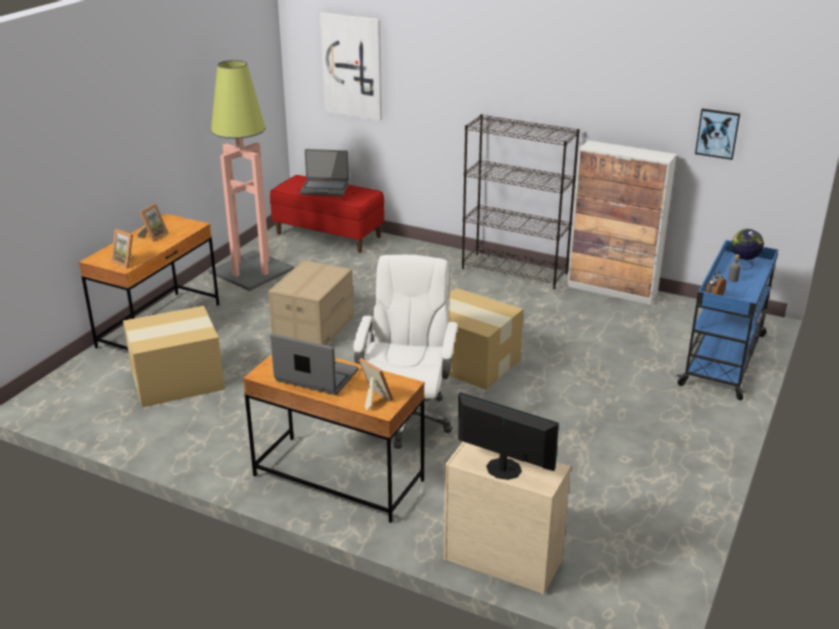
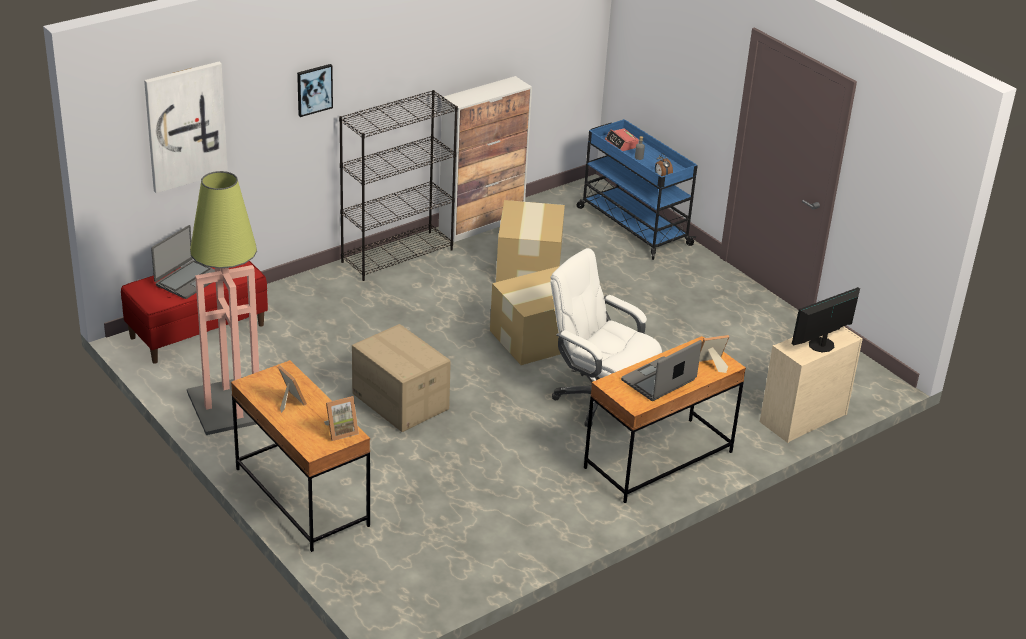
camera: 65 degrees left, 5 degrees up
(176, 380) = (428, 511): cardboard box -> cardboard box (528, 267)
(717, 133) = (540, 44): picture -> picture (314, 89)
(743, 266) = (621, 144): globe -> alarm clock

